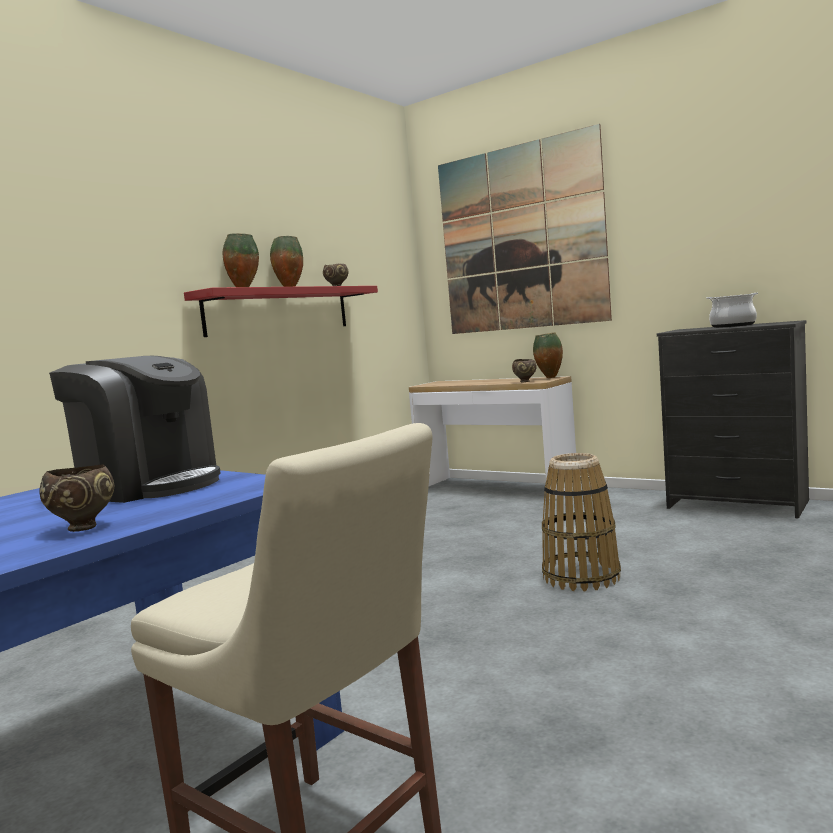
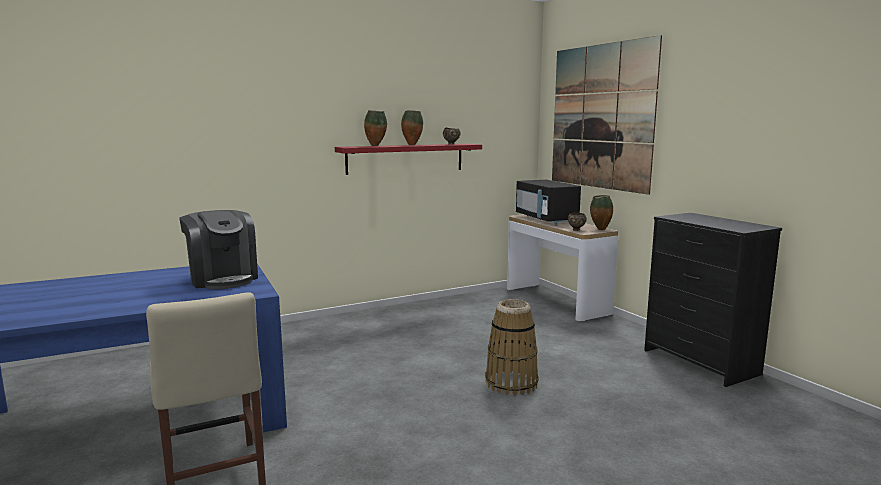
camera: 25 degrees right, 5 degrees up
(84, 527) = (158, 300): brown bowl -> none
(462, 382) = (546, 219): none -> black microwave
(733, 326) = (719, 221): cooking pot -> none

